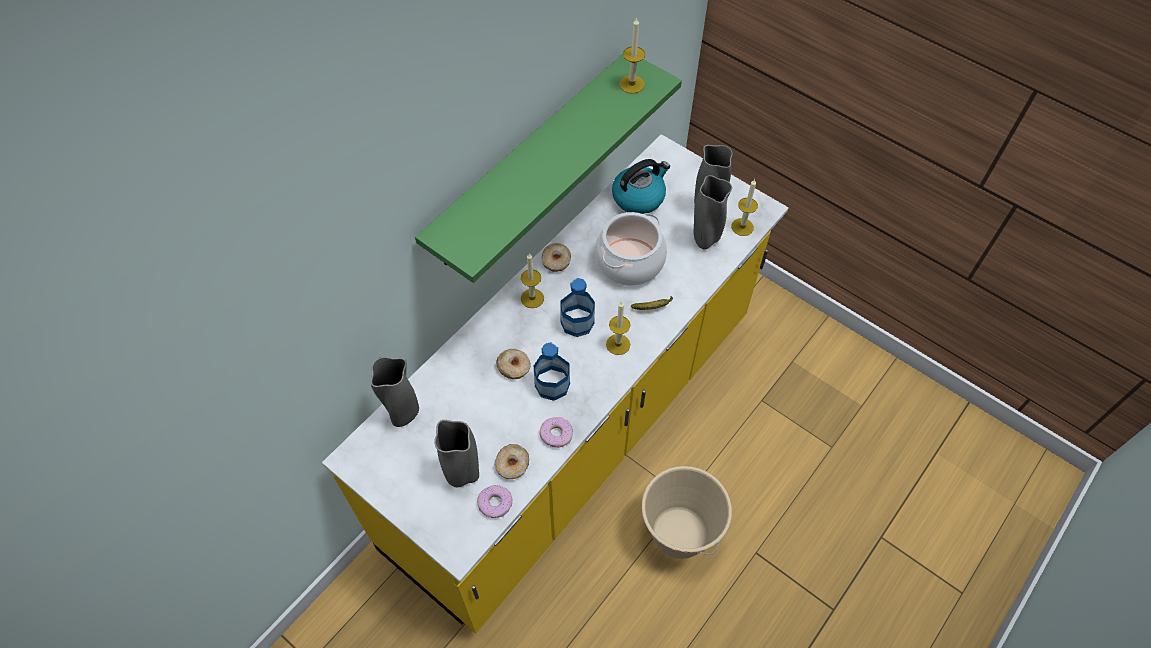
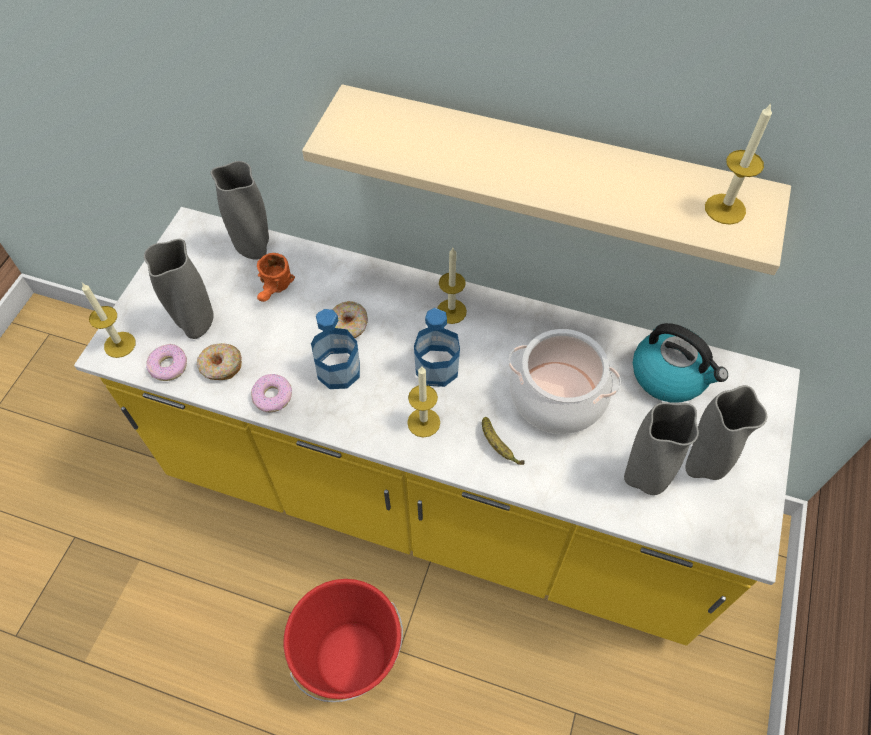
camera: 70 degrees right, 0 degrees up
(456, 409) = (275, 291): none -> orange mug
(529, 161) = (549, 170): green shelf -> beige shelf
(556, 261) = (517, 317): donut -> none
(678, 533) = (351, 657): beige bucket -> red bucket
(742, 227) = (696, 523): candle -> candle (119, 344)

